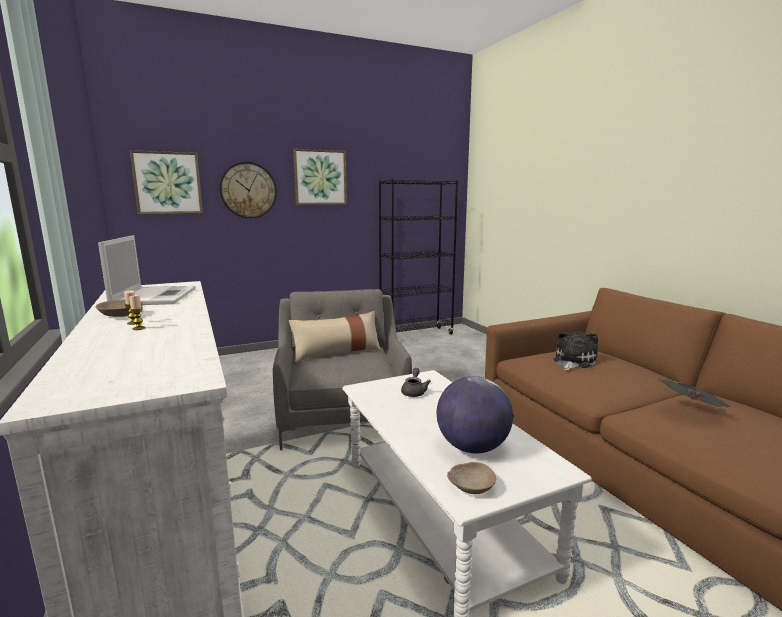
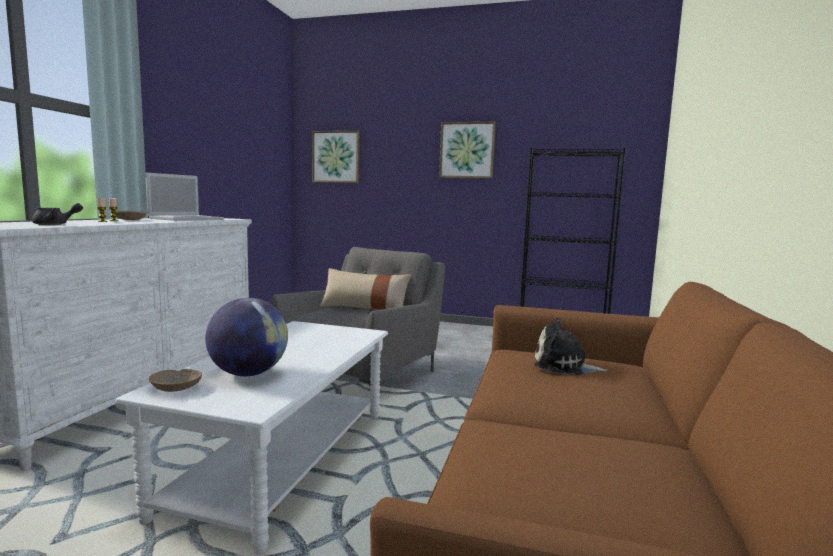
camera: 40 degrees right, 5 degrees down
(248, 190) = (398, 163): wall clock -> none
(414, 391) = (324, 336): grey teapot -> grey teapot (56, 224)
(573, 361) = (564, 366): plush toy -> plush toy turned 150 degrees counterclockwise
(692, 410) = (569, 444): newspaper -> none

